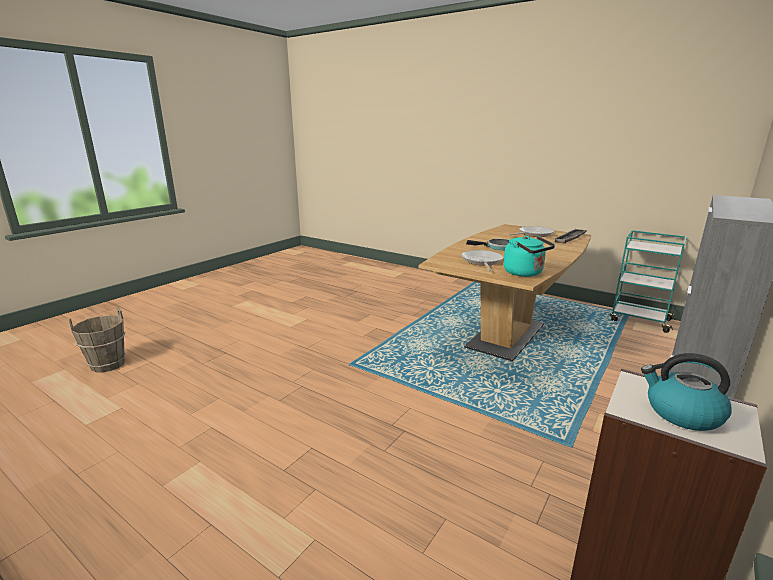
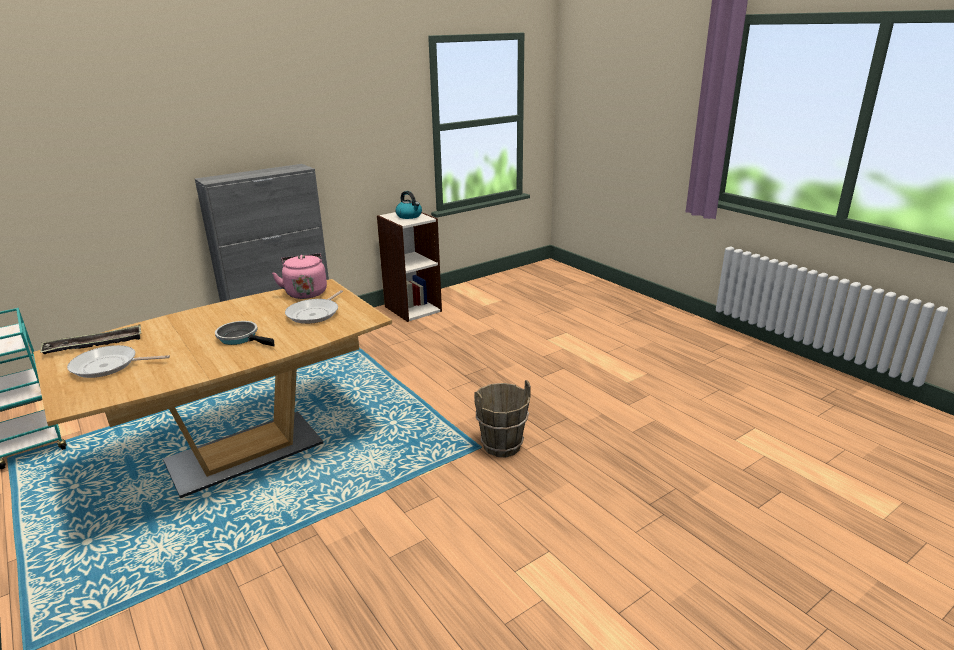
camera: 160 degrees left, 5 degrees up
(108, 365) = (820, 514): brown bucket -> brown bucket (501, 445)
(525, 273) = (305, 292): turquoise kettle -> pink kettle

